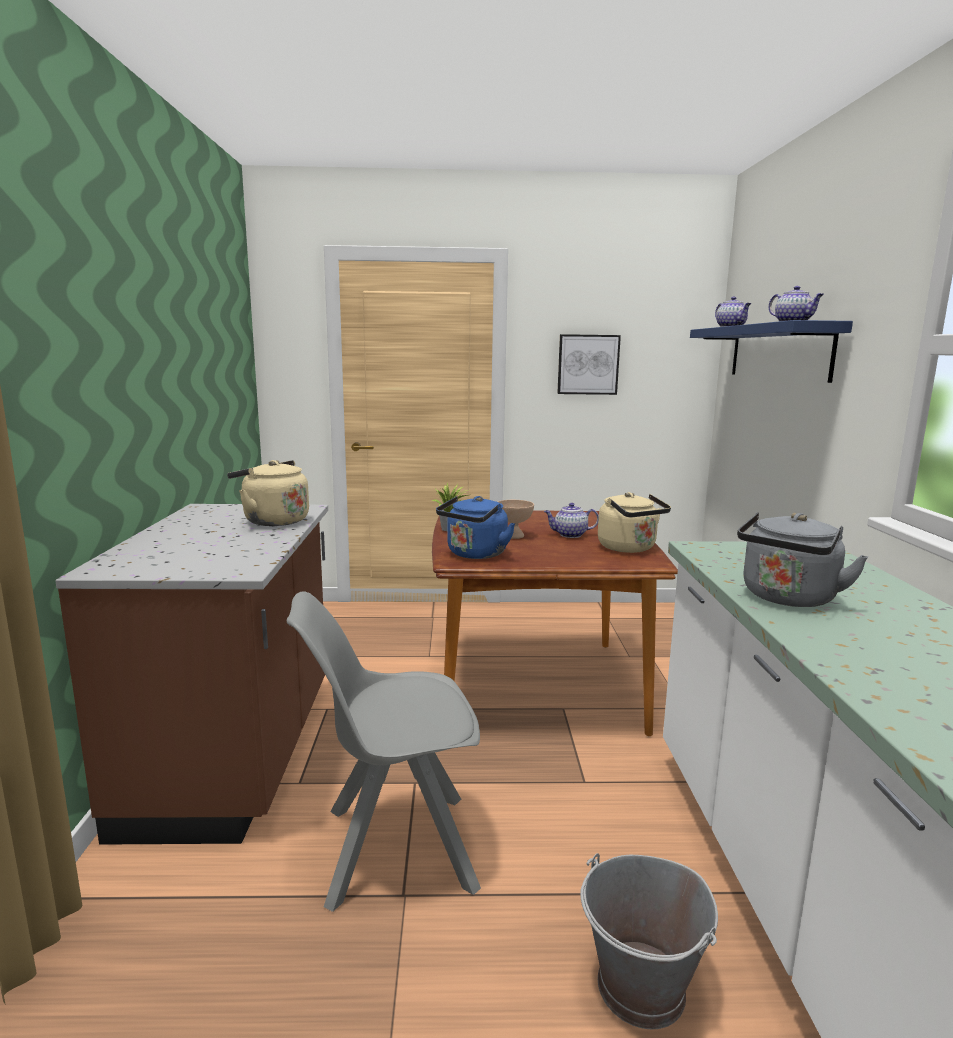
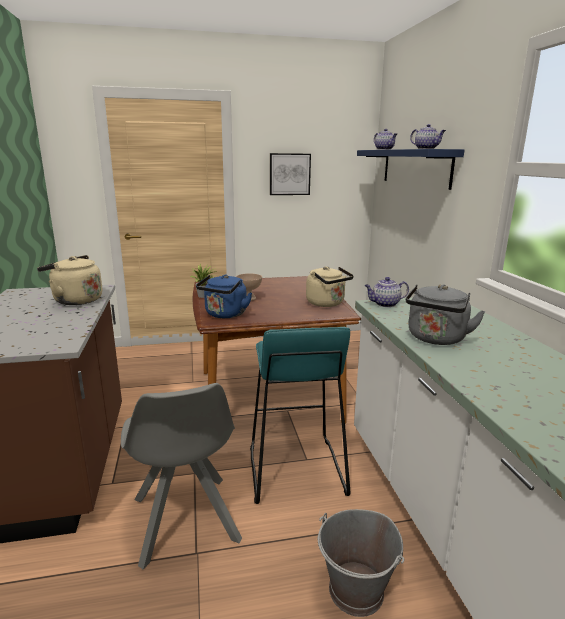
camera: 10 degrees left, 5 degrees up
(393, 848) = (185, 521): grey chair -> grey chair turned 90 degrees counterclockwise
(564, 795) = (294, 470): none -> turquoise stool
(569, 535) = (286, 295): teapot -> teapot (385, 304)

